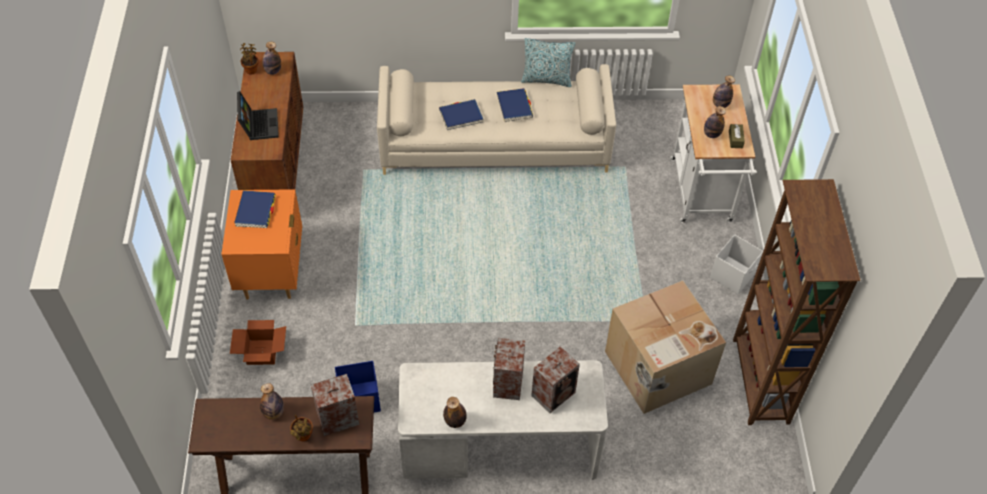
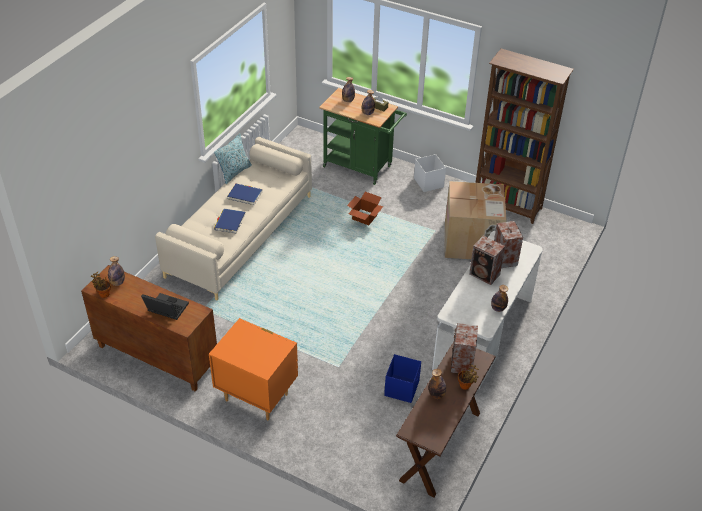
camera: 60 degrees left, 10 degrees down
(255, 211) = (242, 346): blue book -> none
(261, 352) = (323, 428): cardboard box -> cardboard box (364, 217)
(702, 195) = (361, 167): white cart -> green cart

